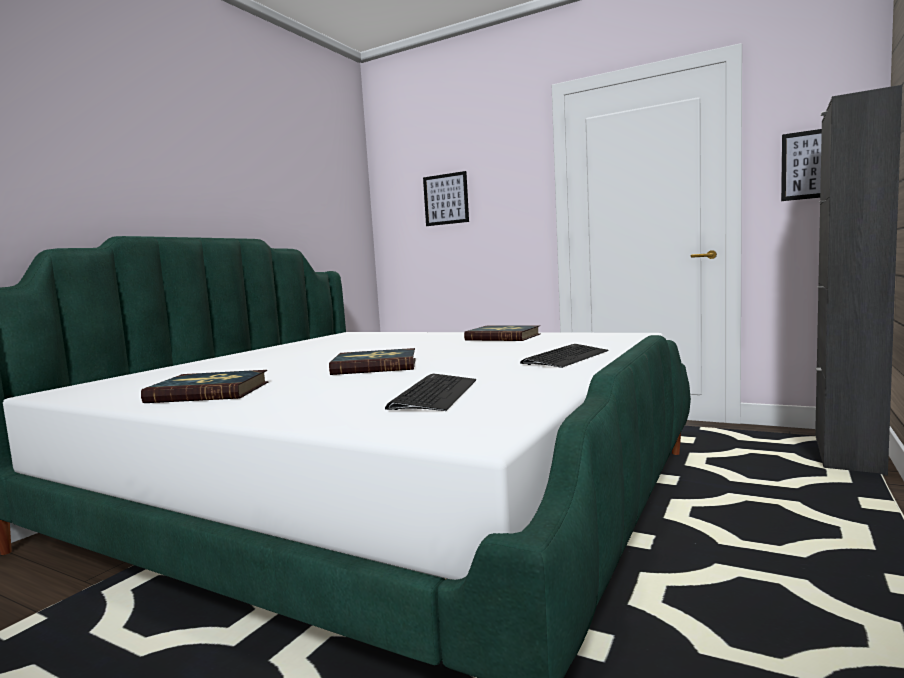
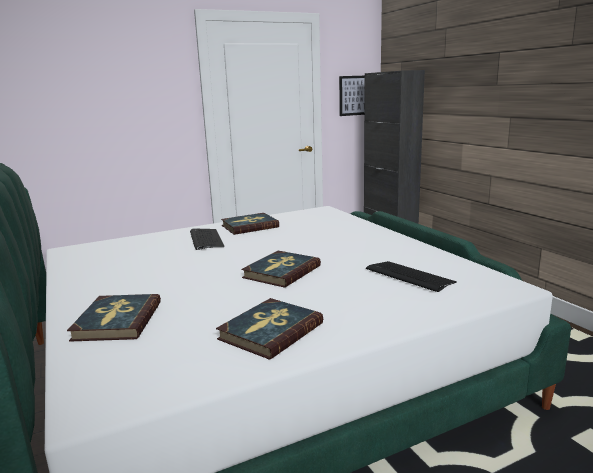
camera: 55 degrees left, 10 degrees up
(209, 366) = (117, 321): none -> book
(446, 199) = (92, 99): picture -> none
(565, 358) = (361, 235): keyboard -> keyboard (206, 239)

